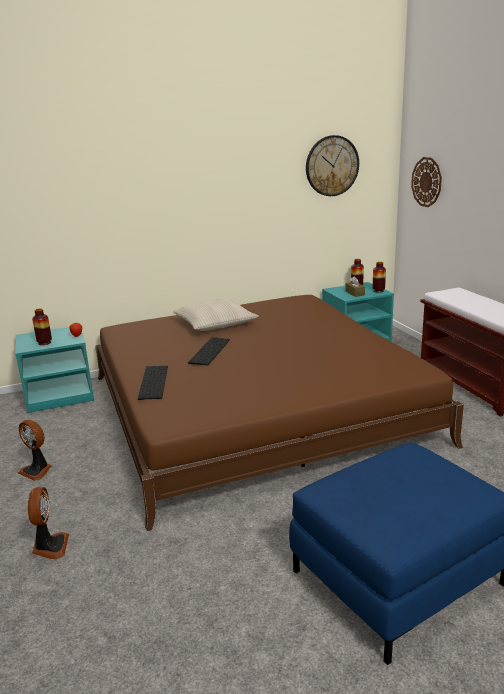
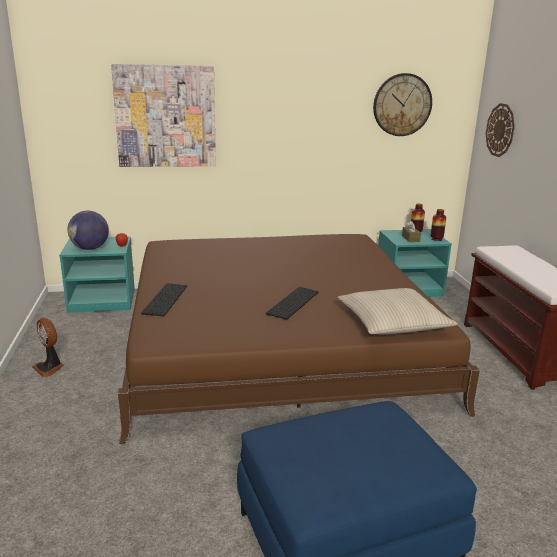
camera: 10 degrees right, 0 degrees up
(44, 343) = (90, 248): vase -> globe
(50, 547) = (26, 442): fan -> none
(105, 198) = (165, 116): none -> picture
(208, 351) = (233, 276): keyboard -> keyboard (292, 302)
(215, 324) = (254, 251): beige pillow -> beige pillow (392, 322)

